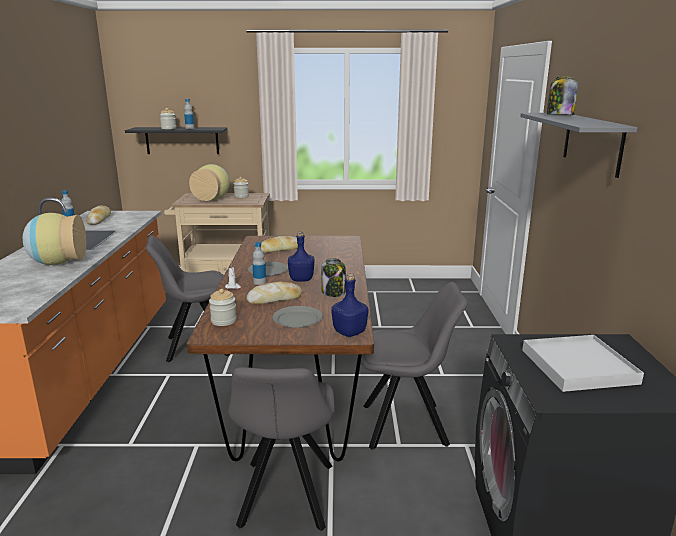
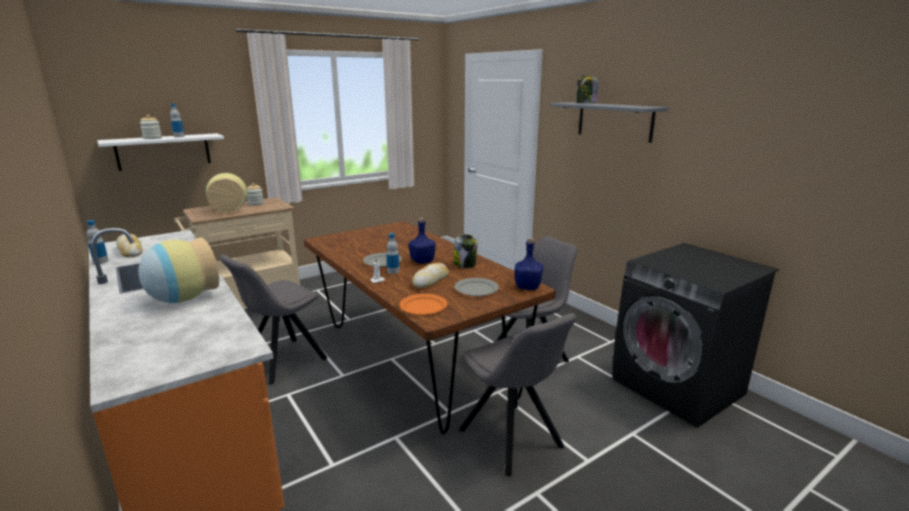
camera: 35 degrees left, 0 degrees up
(182, 140) = (163, 151): black shelf -> white shelf
(223, 321) = (423, 306): jar -> orange plate
(280, 249) = (359, 244): bread -> none
(578, 366) = (696, 265): white tray -> none

